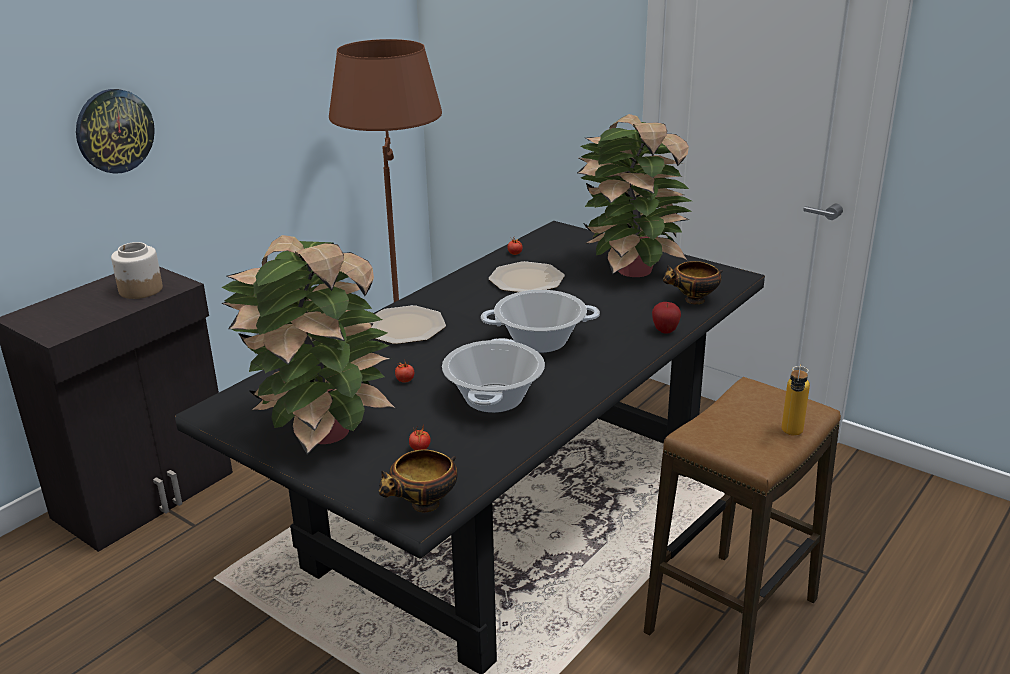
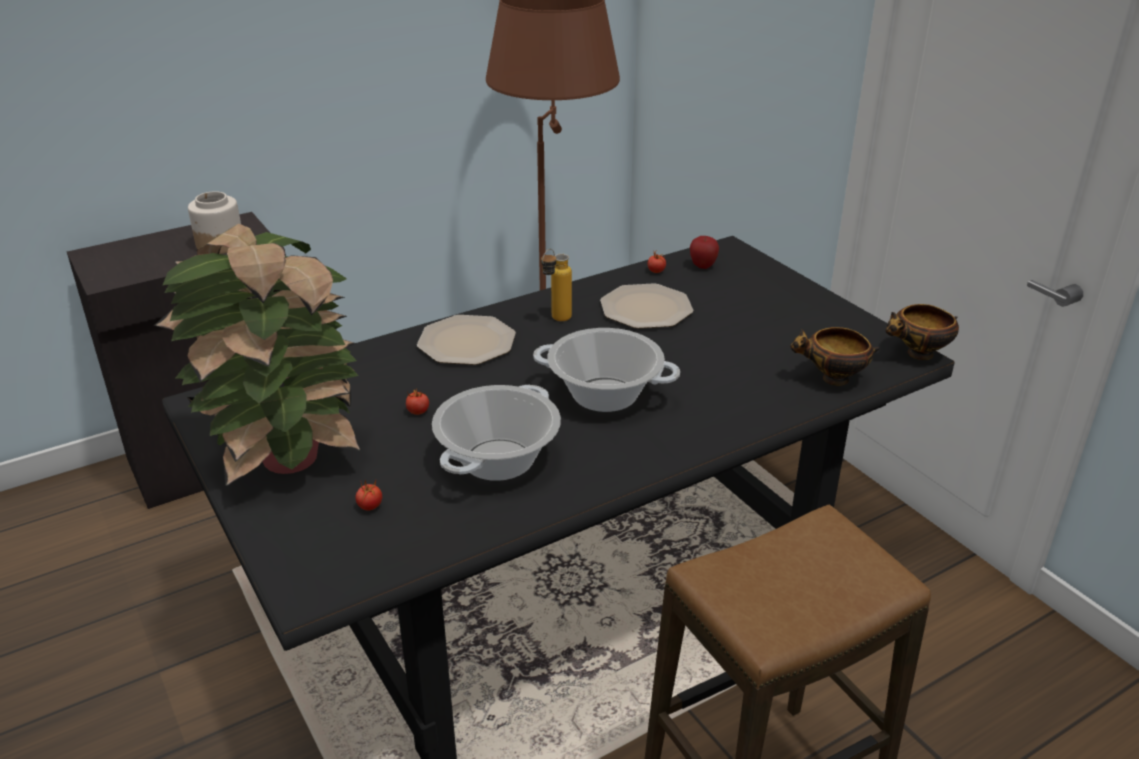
camera: 20 degrees right, 5 degrees up
(114, 131) = (222, 64): wall clock -> none
(423, 506) = (319, 585): bowl -> bowl (918, 355)
(630, 269) = (781, 319): potted plant -> none
(665, 331) = (767, 415): apple -> apple (702, 266)
(791, 435) = (837, 610): bottle -> bottle (556, 320)

